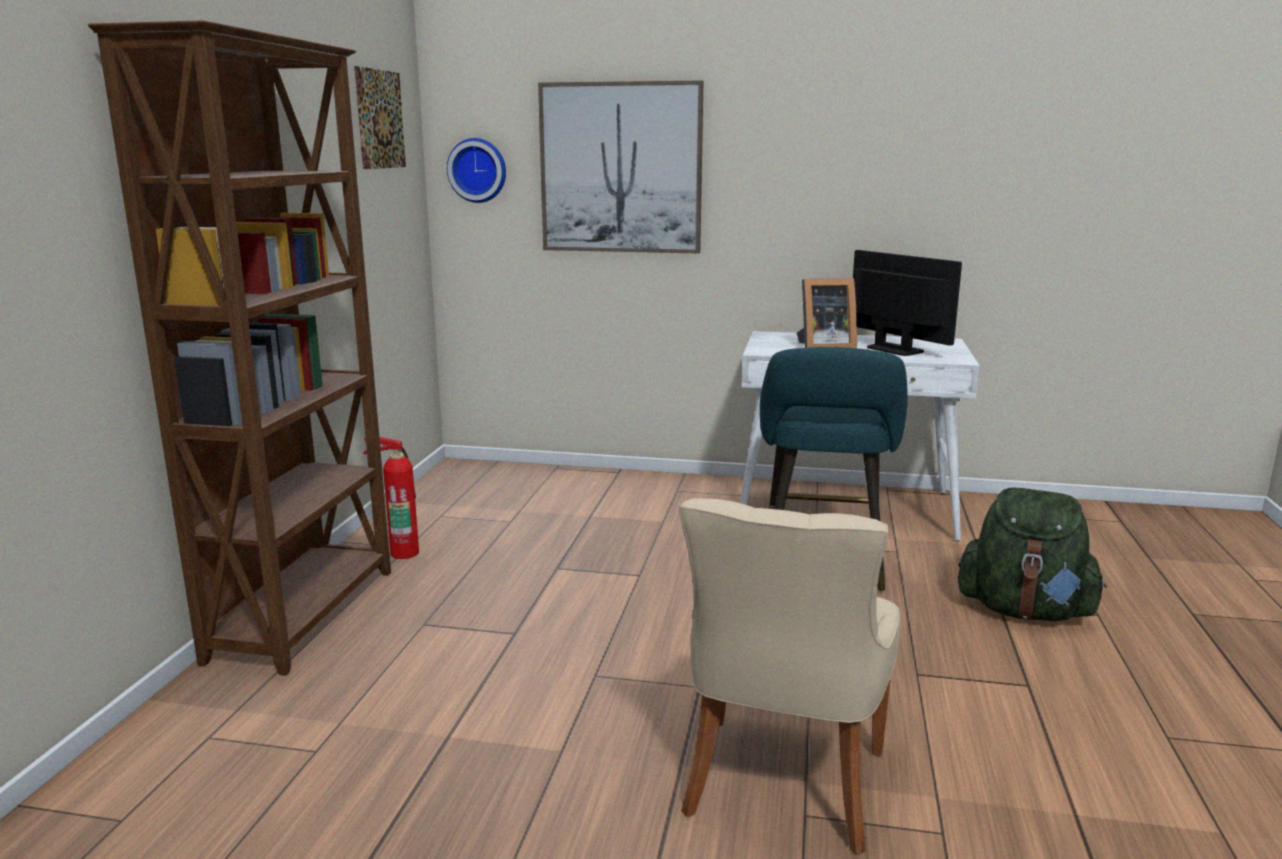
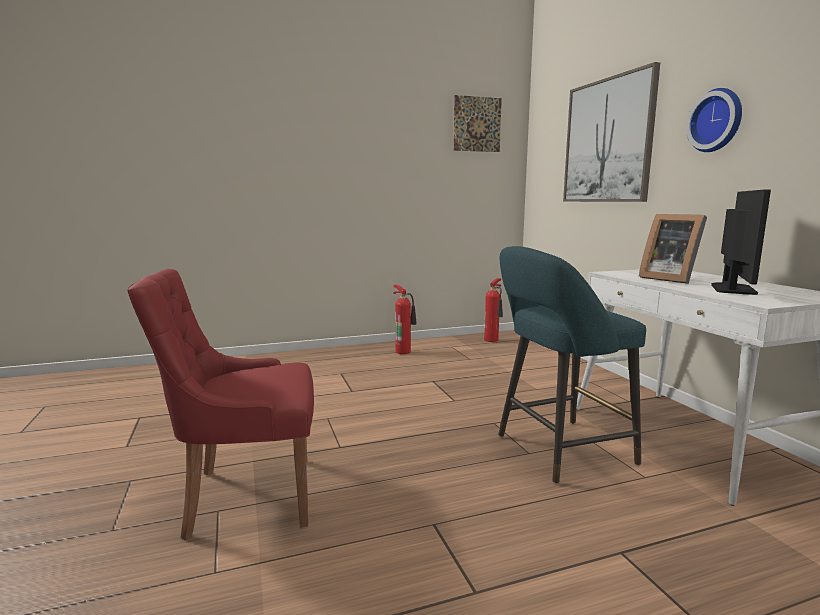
camera: 60 degrees right, 5 degrees down
(307, 614) = (327, 354): brown bookcase -> none
(460, 484) = (493, 340): none -> fire extinguisher
(478, 170) = (544, 152): wall clock -> wall clock (717, 121)
(782, 786) = (245, 496): beige chair -> red chair
(1024, 611) = (634, 571): green backpack -> none

